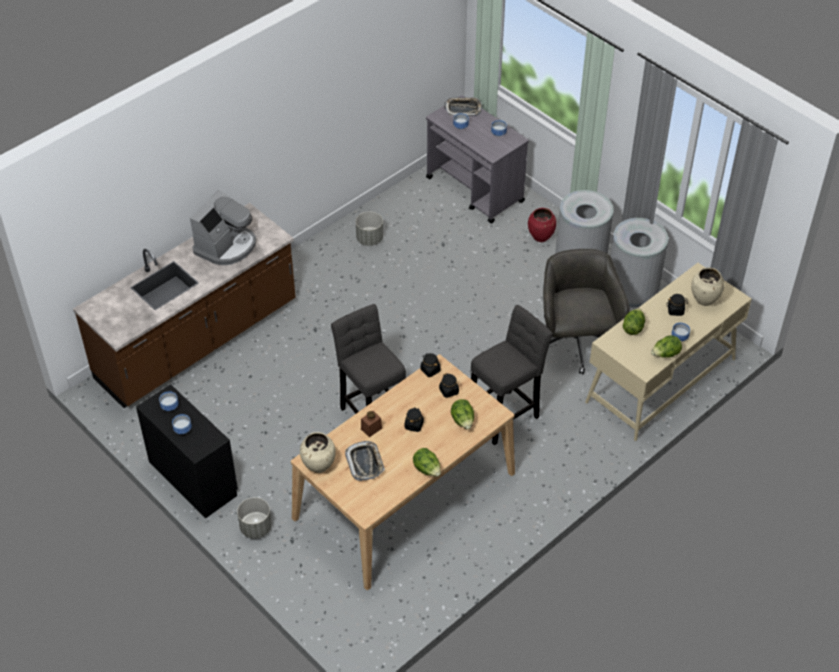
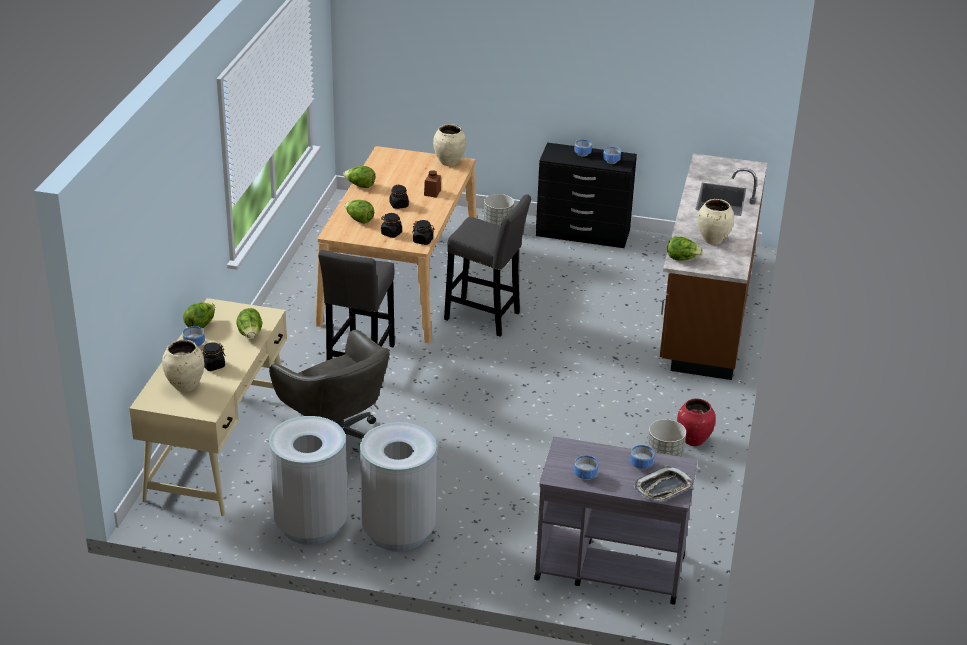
camera: 145 degrees right, 15 degrees down
(226, 246) = (713, 240): coffee machine -> beige vase
(270, 239) = (682, 259): none -> lettuce
(365, 463) = (415, 174): tray -> none
(541, 237) = (472, 543): red vase -> red vase (693, 441)

